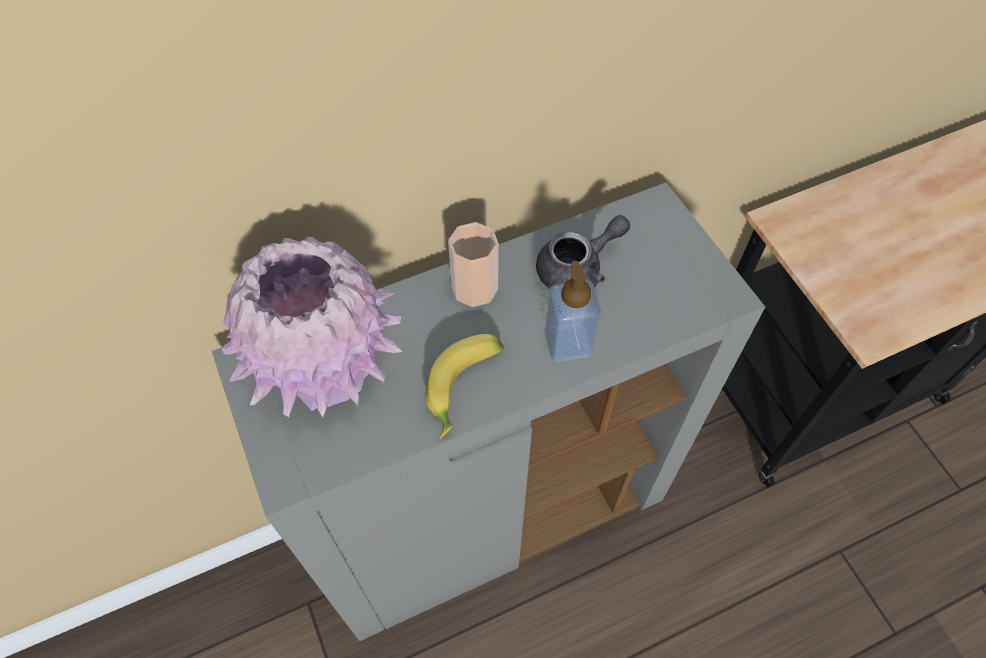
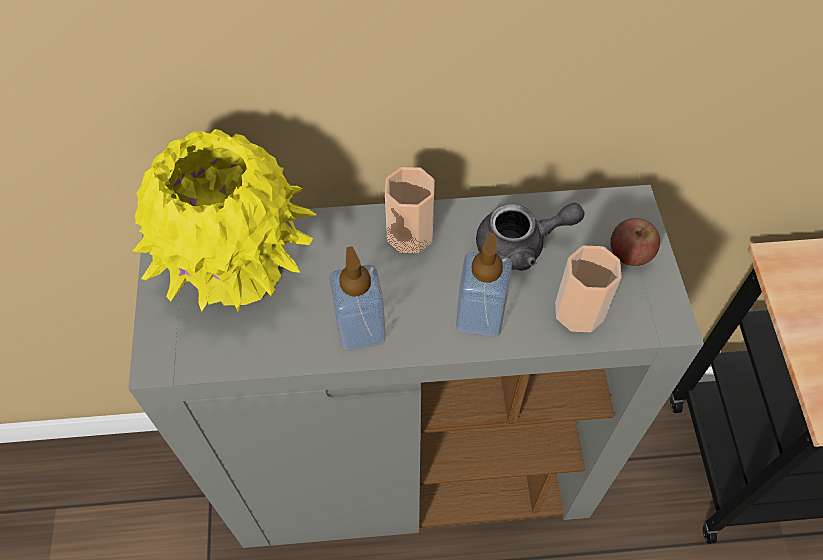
camera: 20 degrees right, 0 degrees up
(326, 370) = (237, 270): pink vase -> yellow vase
(466, 388) = (360, 329): banana -> soap dispenser
(651, 311) = (579, 311): none -> cup
(674, 247) = (630, 253): none -> apple

